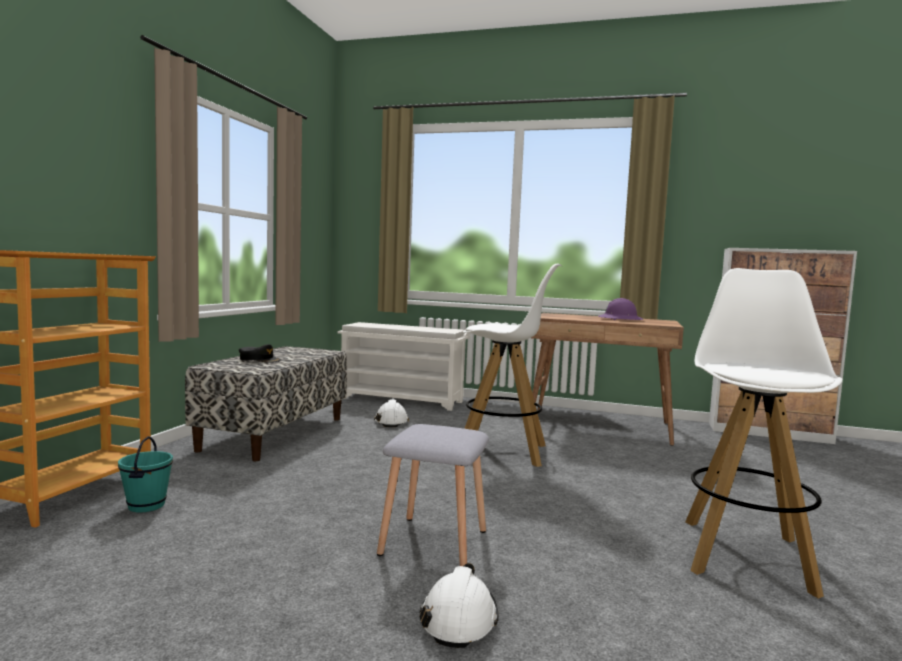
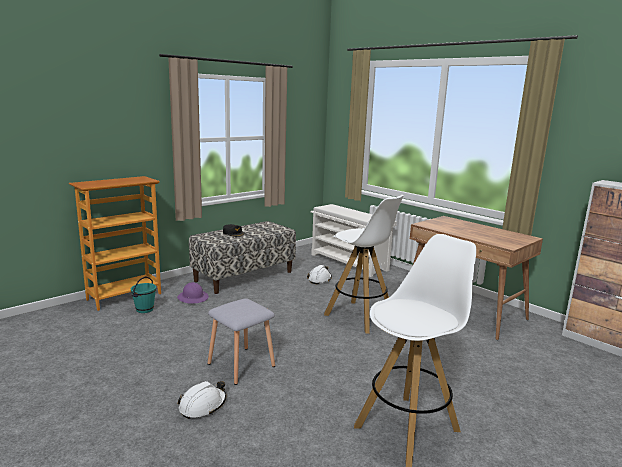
camera: 30 degrees right, 10 degrees up
(620, 319) = (485, 232): purple hard hat -> purple hard hat (193, 298)

